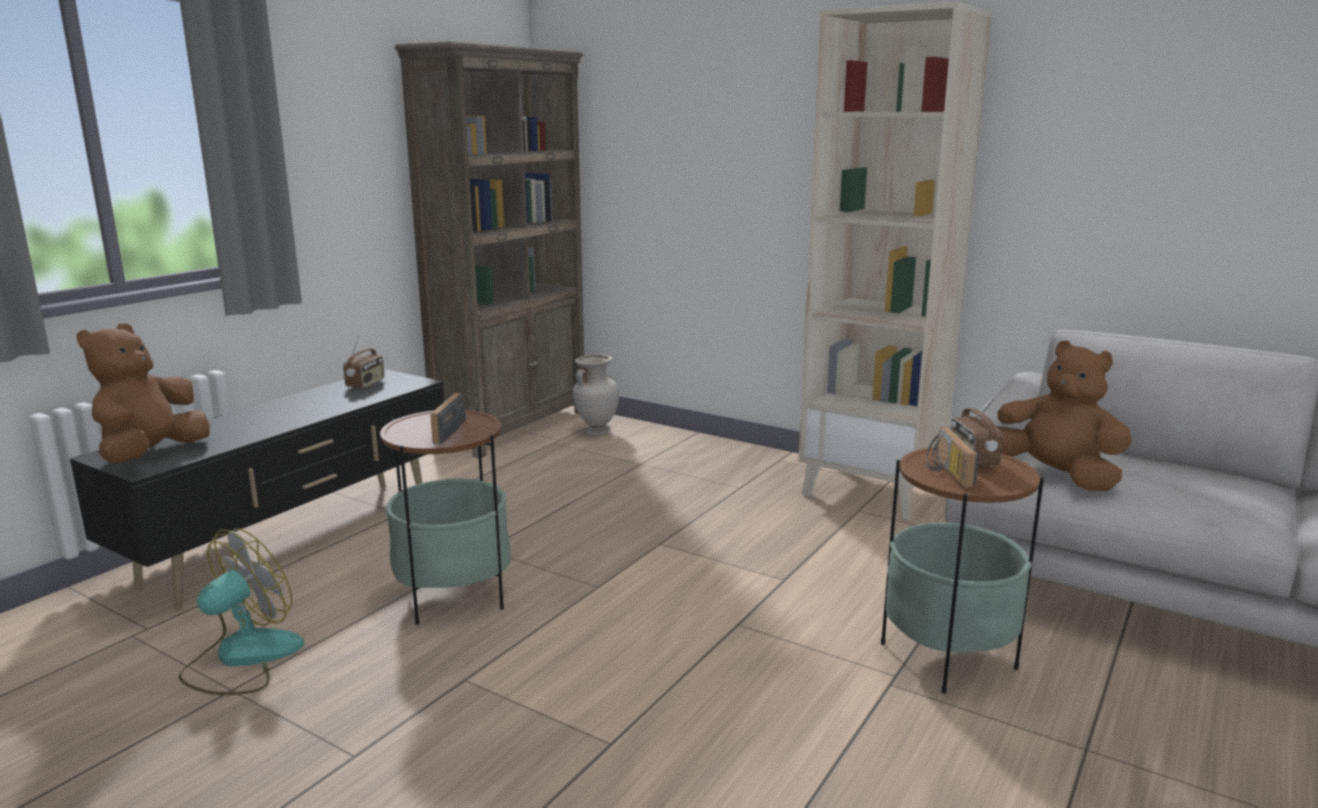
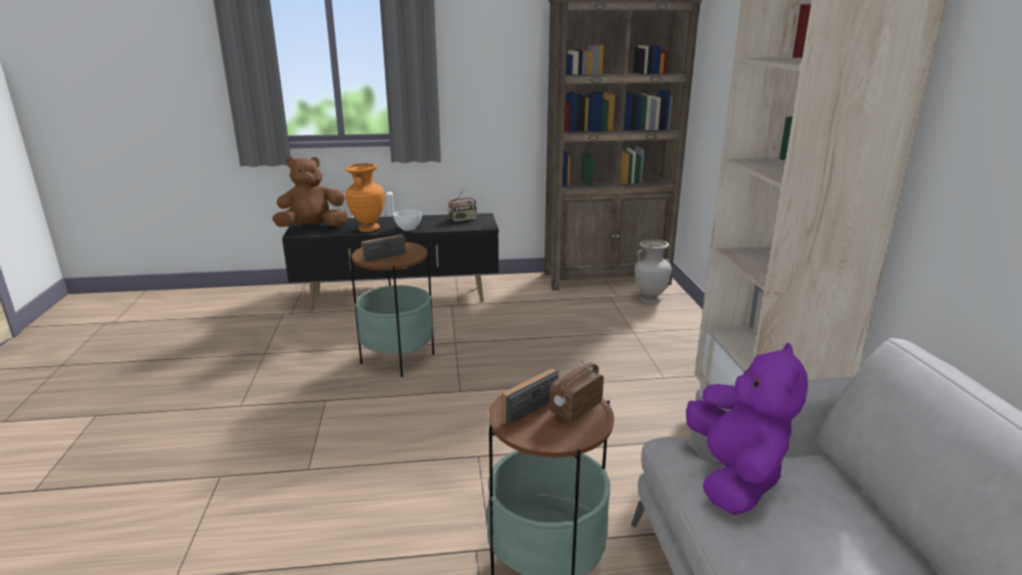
camera: 50 degrees right, 5 degrees up
(242, 658) = (289, 342): fan -> none
(257, 430) = (368, 229): none -> orange vase
(319, 412) = (408, 228): none -> white bowl
(1054, 476) = (734, 477): brown plush toy -> purple plush toy

